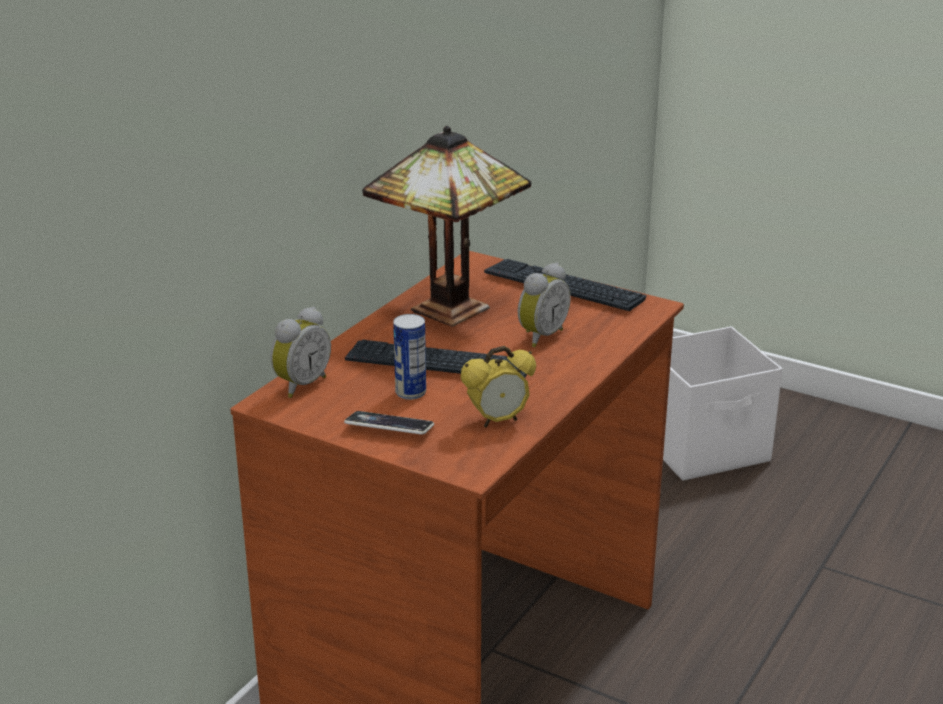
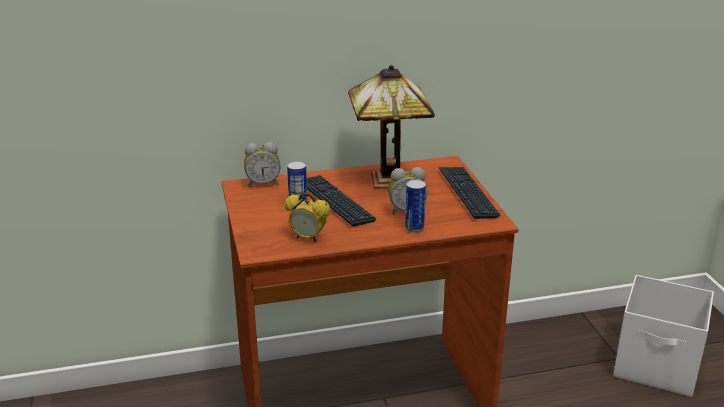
camera: 45 degrees right, 0 degrees up
(389, 428) = (260, 218): phone -> none
(588, 351) = (414, 228): none -> can

